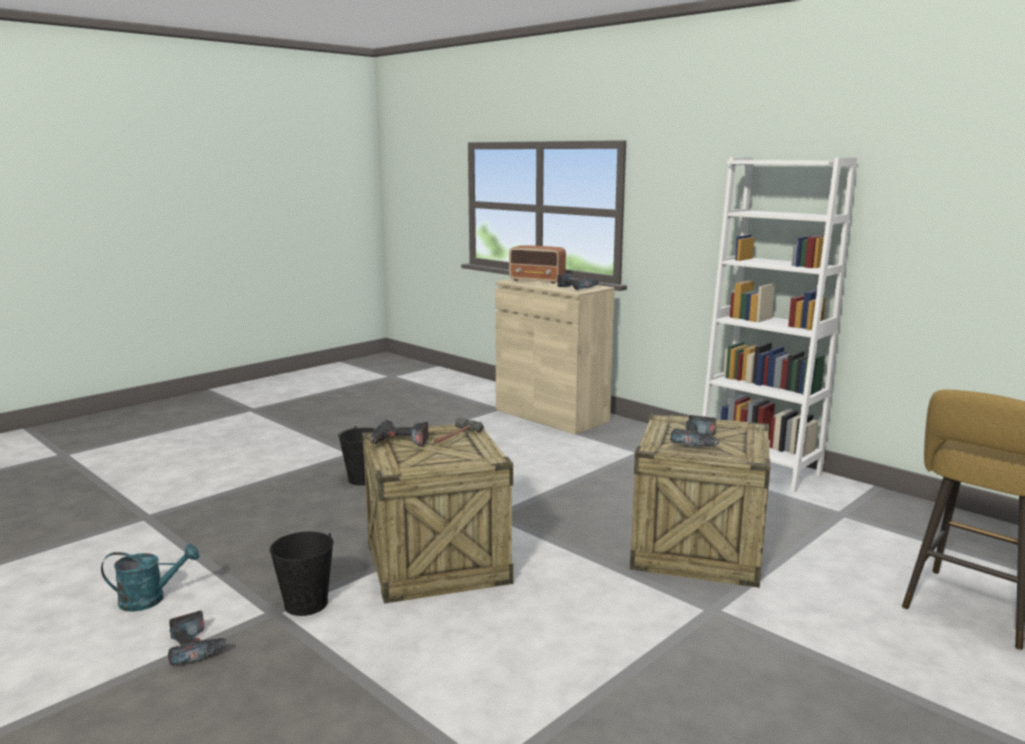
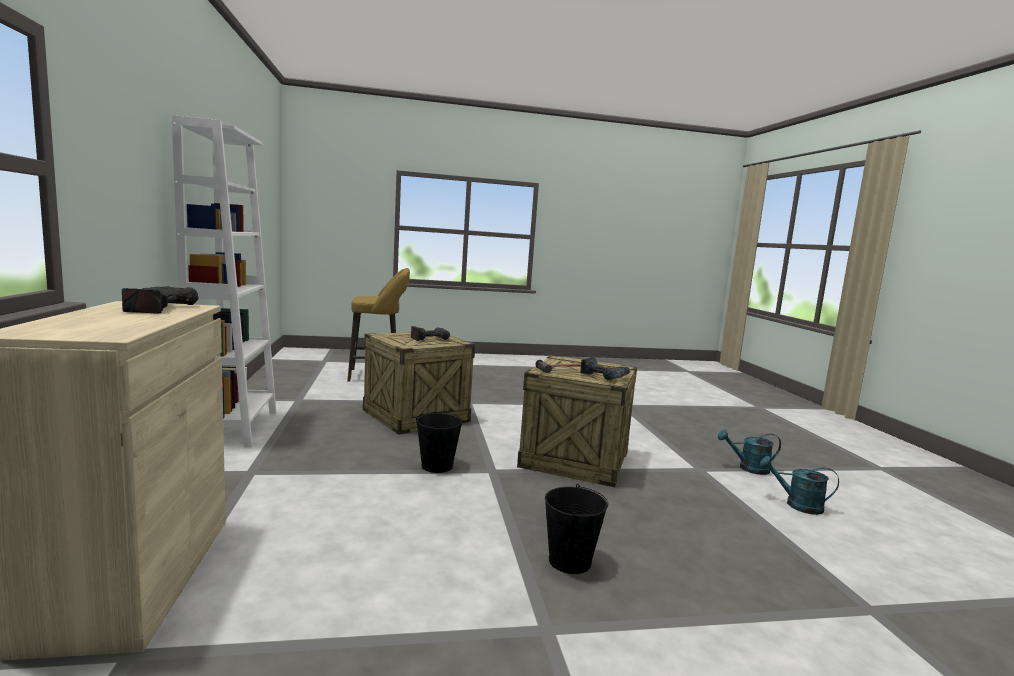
camera: 145 degrees left, 5 degrees down
(196, 647) = (748, 468): power drill -> turquoise watering can
(305, 604) = (677, 467): black bucket -> black bucket (437, 466)
(537, 280) = (82, 325): radio -> none

